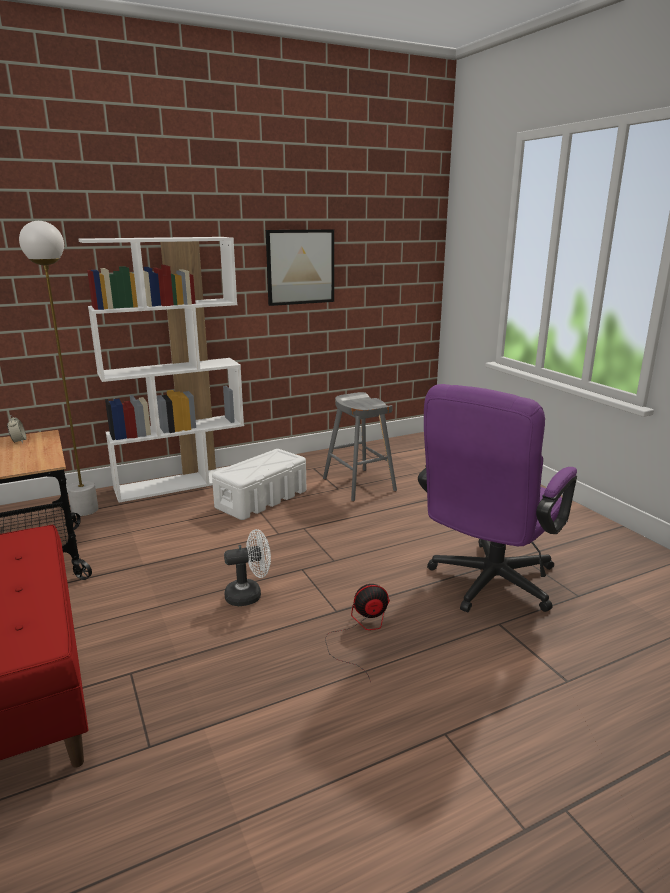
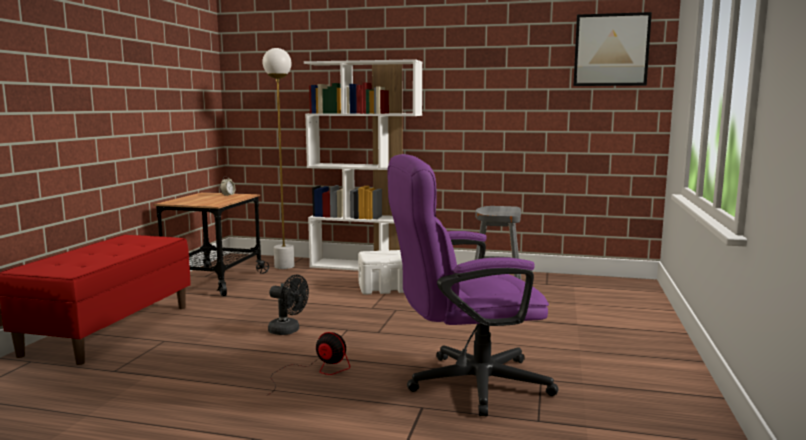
camera: 40 degrees right, 10 degrees down
(249, 595) = (288, 331): white fan -> black fan
(300, 267) = (497, 89): picture -> picture (611, 50)

